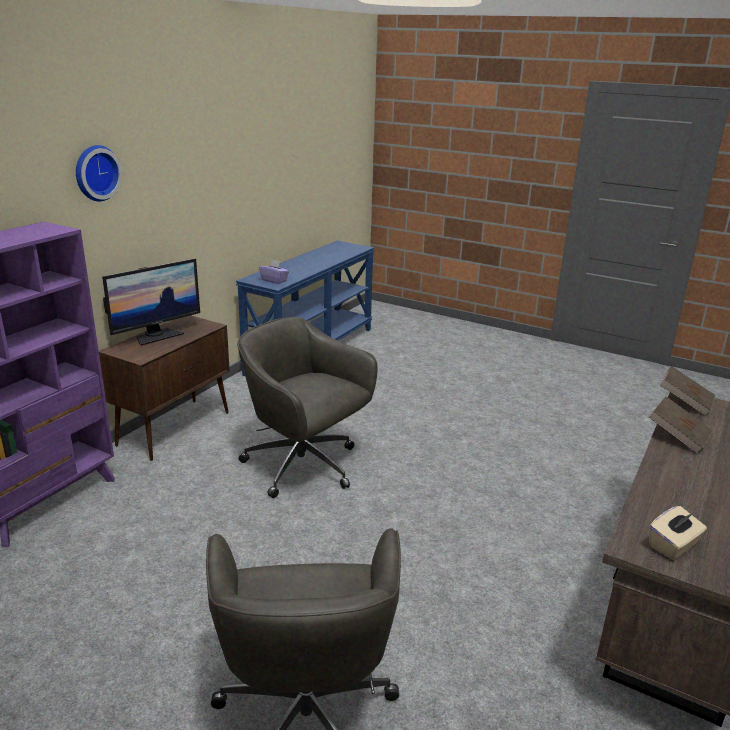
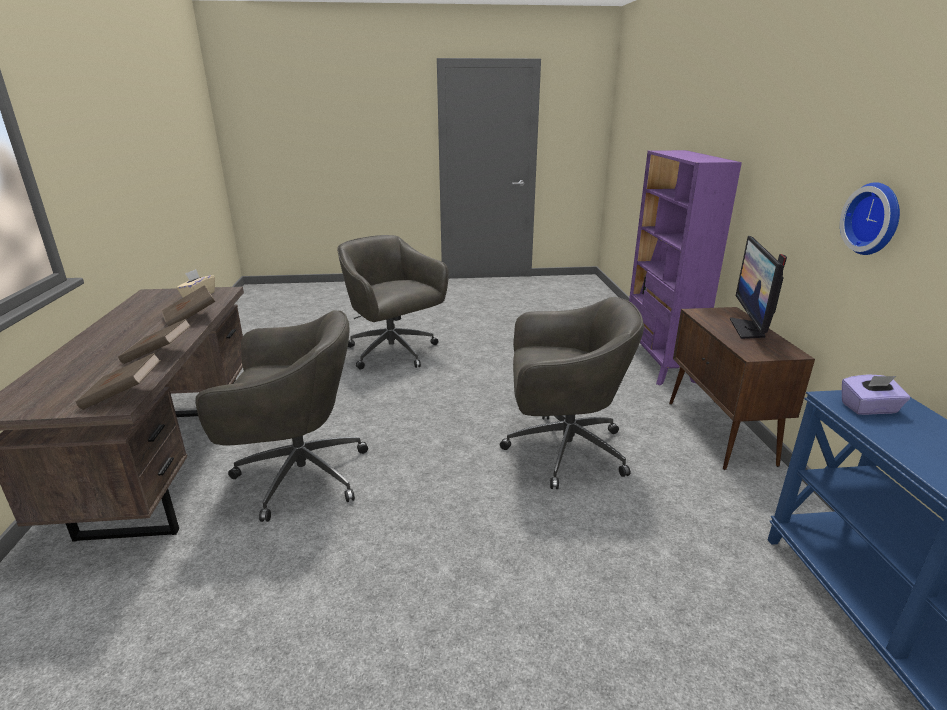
camera: 145 degrees right, 0 degrees up
(95, 173) = (799, 132): wall clock -> wall clock (875, 219)
(542, 541) = (297, 475): none -> grey office chair
(665, 487) = (191, 318): none -> brown book

